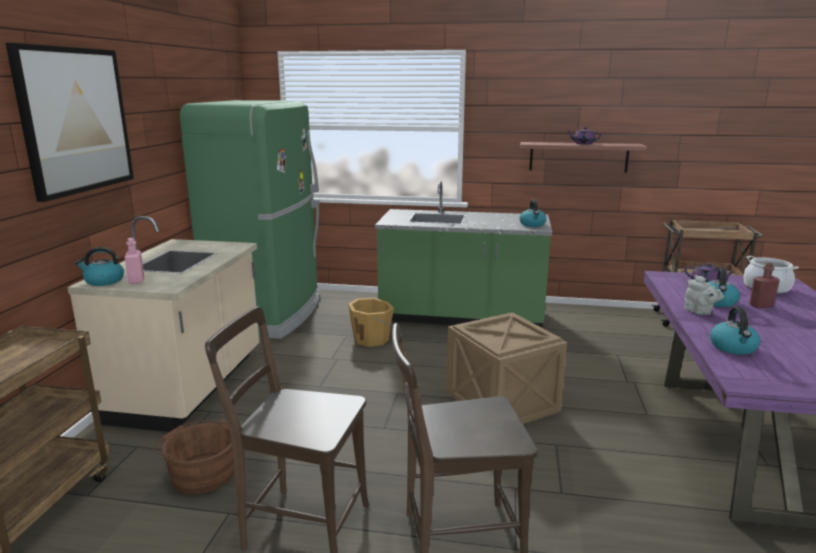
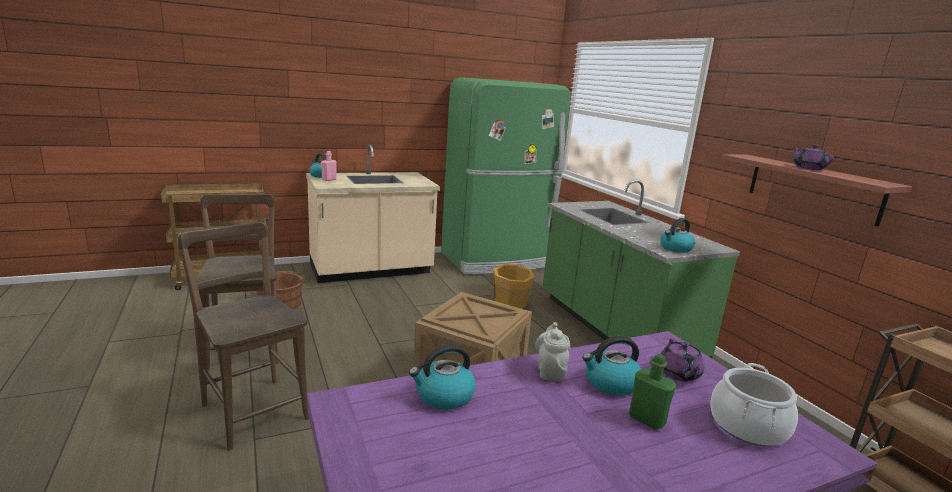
camera: 55 degrees right, 0 degrees up
(75, 120) = (340, 75): picture -> none
(699, 312) = (550, 371): grey teapot -> grey teapot turned 150 degrees clockwise
(761, 305) = (647, 419): red bottle -> green bottle

